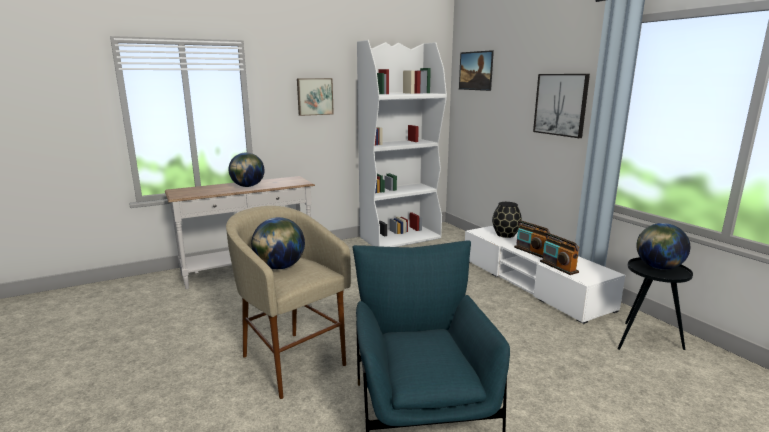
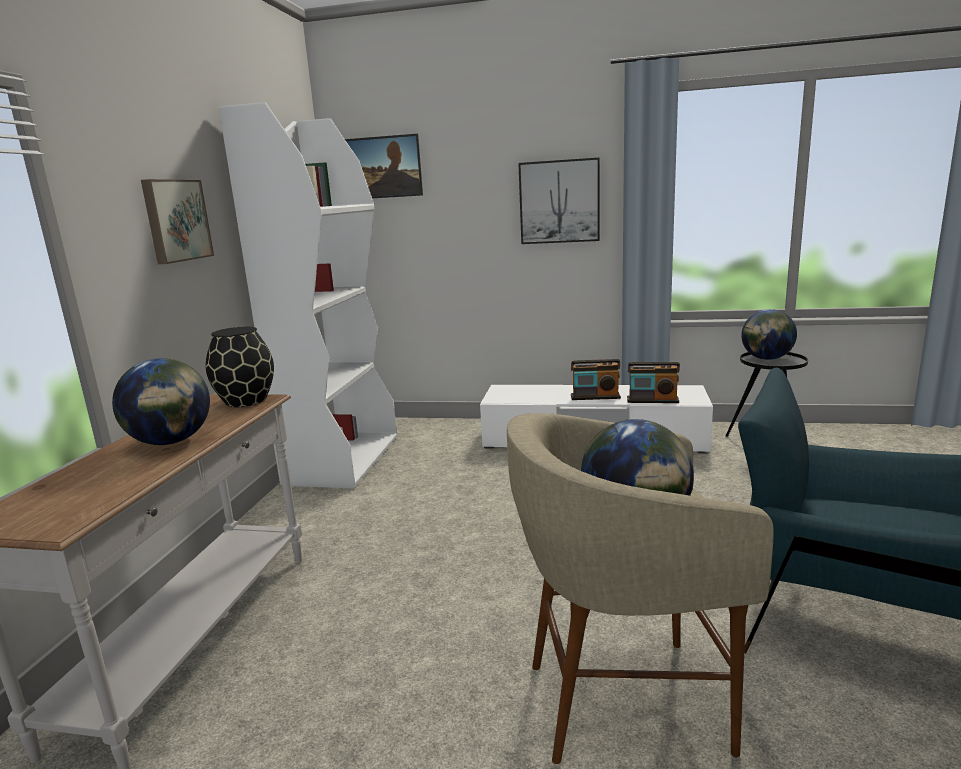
camera: 50 degrees left, 0 degrees up
(505, 234) = (528, 391): black vase -> black vase (245, 400)

